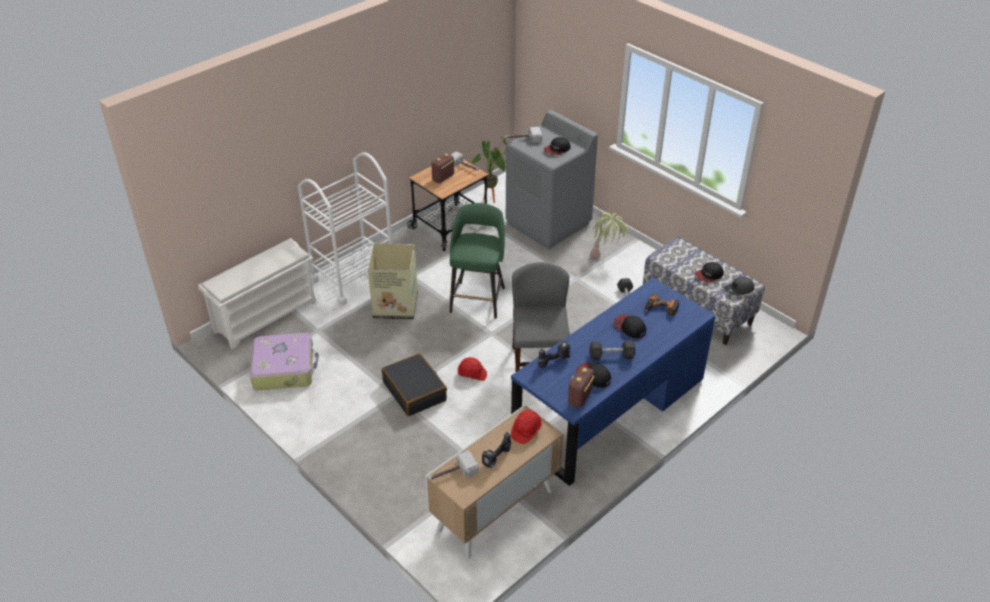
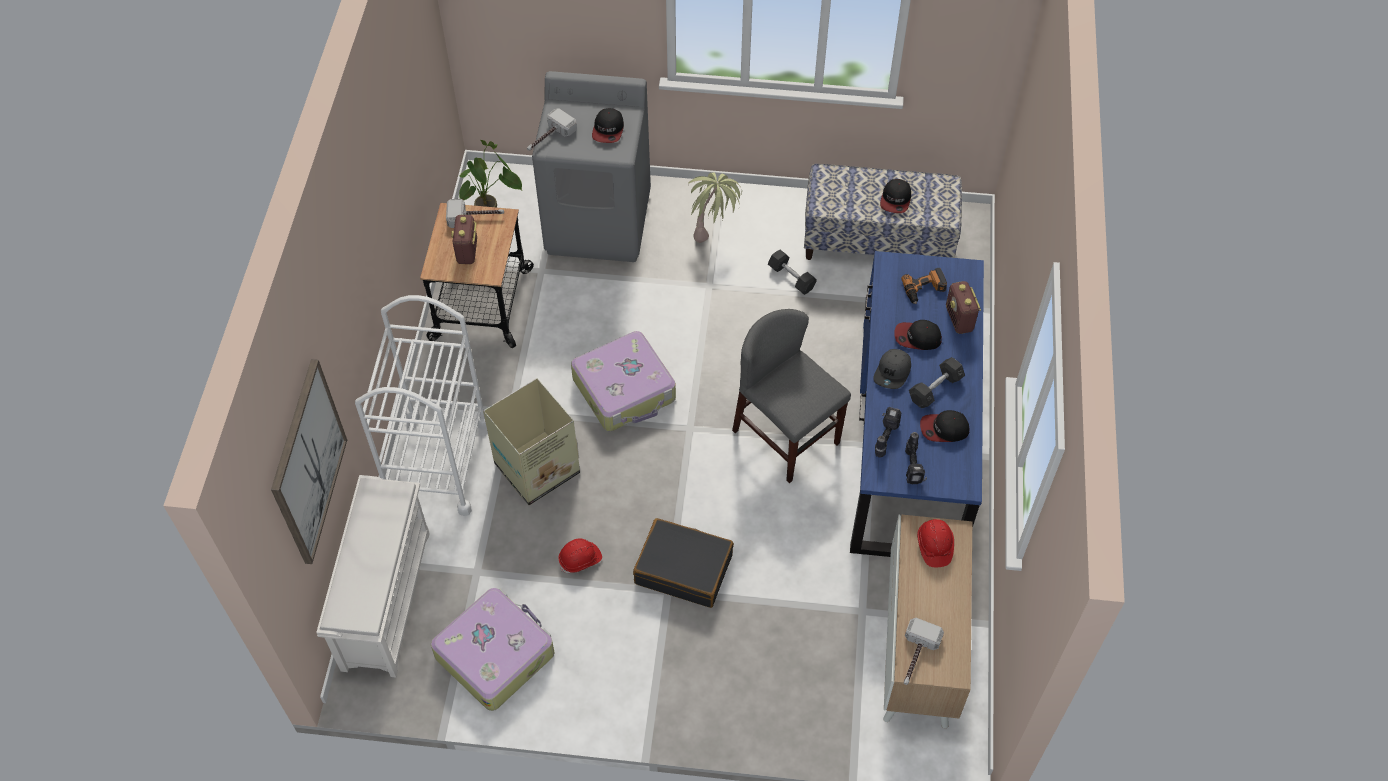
camera: 40 degrees left, 15 degrees up
(237, 182) = (308, 462): none -> picture
(472, 374) = (724, 500): red hard hat -> red hard hat (580, 560)
(478, 298) = (625, 390): green stool -> suitcase
(497, 459) = (941, 603): power drill -> power drill (914, 468)
(579, 398) = (957, 467): radio -> radio (959, 319)
(739, 290) = (943, 200): grey cap -> grey cap (893, 372)

